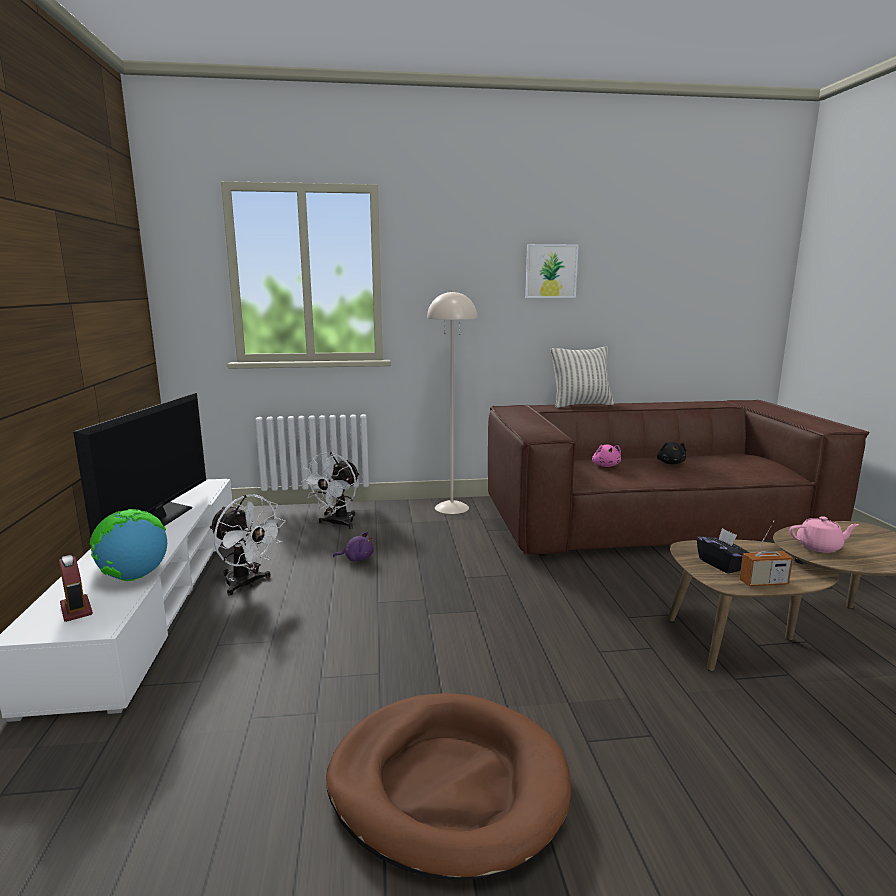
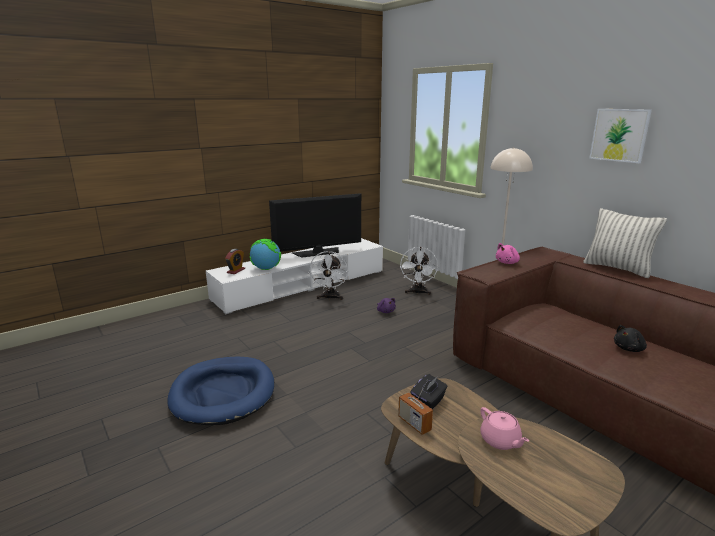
camera: 60 degrees right, 5 degrees up
(337, 524) = (417, 292): white fan -> white fan turned 75 degrees counterclockwise
(448, 785) = (223, 393): brown dog bed -> blue dog bed
(605, 465) = (561, 323): pink plush toy -> pink plush toy (507, 262)

